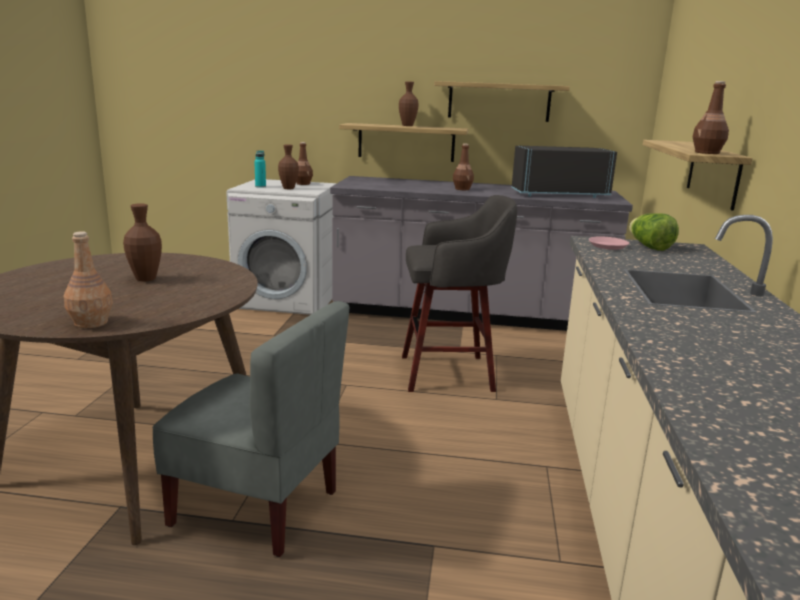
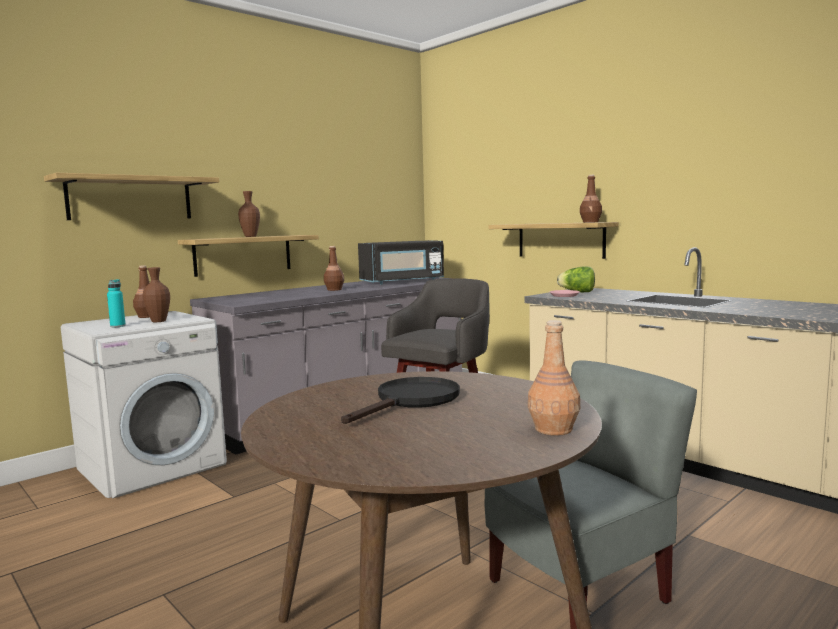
camera: 50 degrees left, 10 degrees down
(146, 279) = (411, 401): brown vase -> black frying pan
(499, 101) = (320, 208): shelf -> shelf (130, 198)
(559, 194) = (402, 281): black microwave -> black microwave turned 150 degrees counterclockwise

